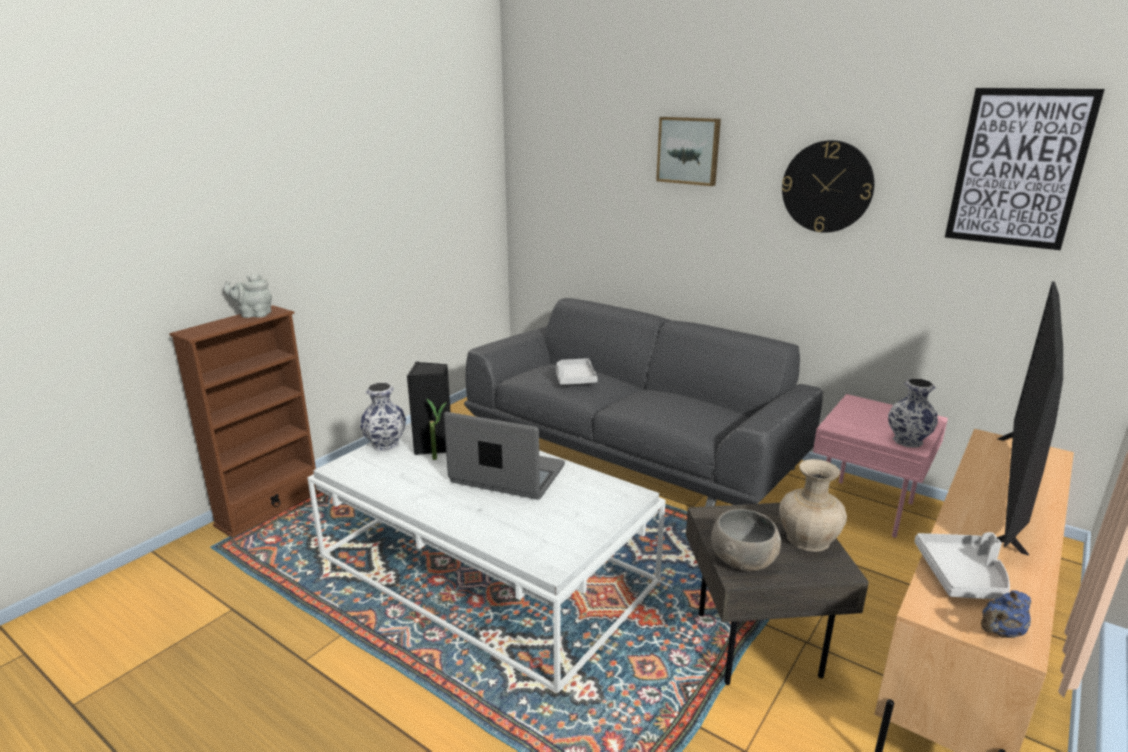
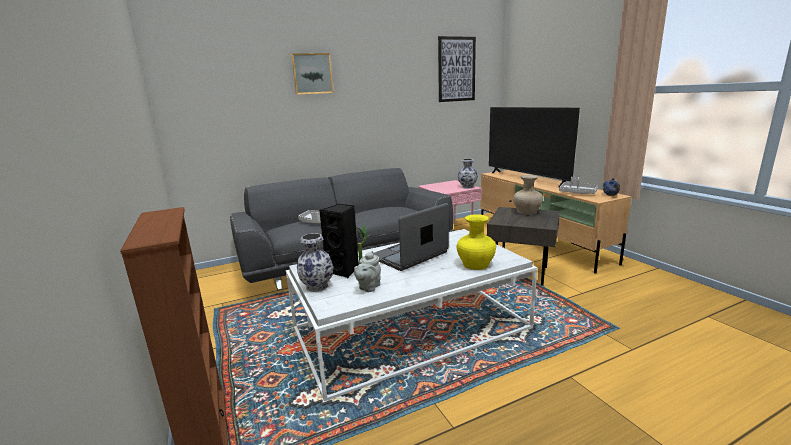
camera: 60 degrees left, 5 degrees down
(254, 314) = (157, 217): grey teapot -> grey teapot (368, 287)
(507, 534) = (476, 264): none -> yellow vase
(743, 559) = (536, 223): grey bowl -> none
(827, 187) = (389, 86): wall clock -> none

